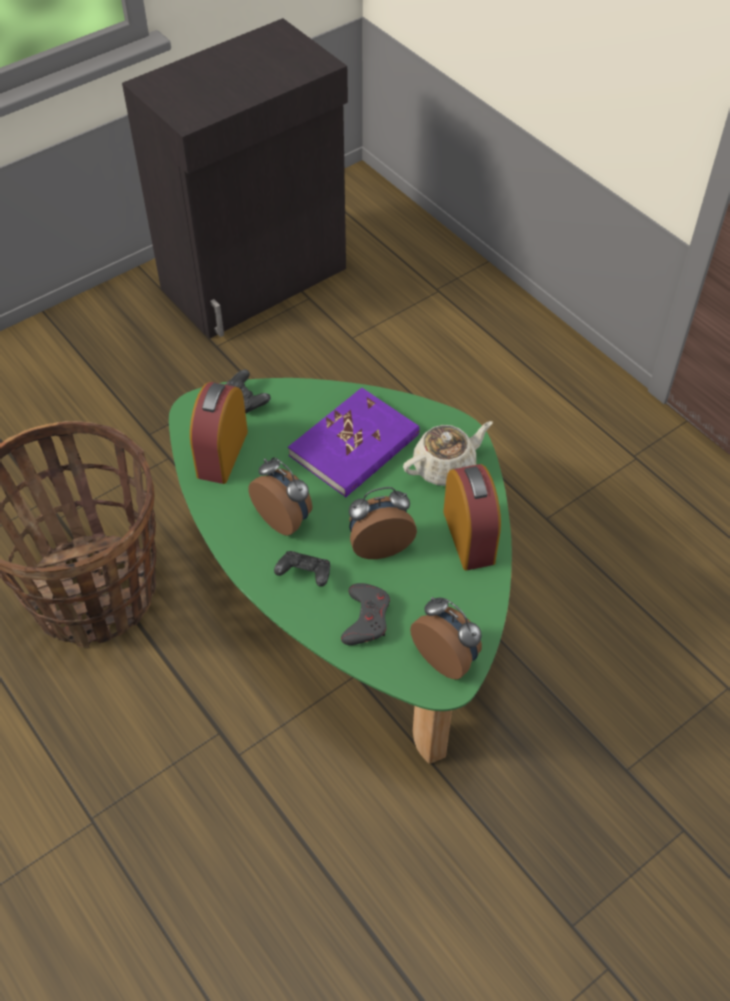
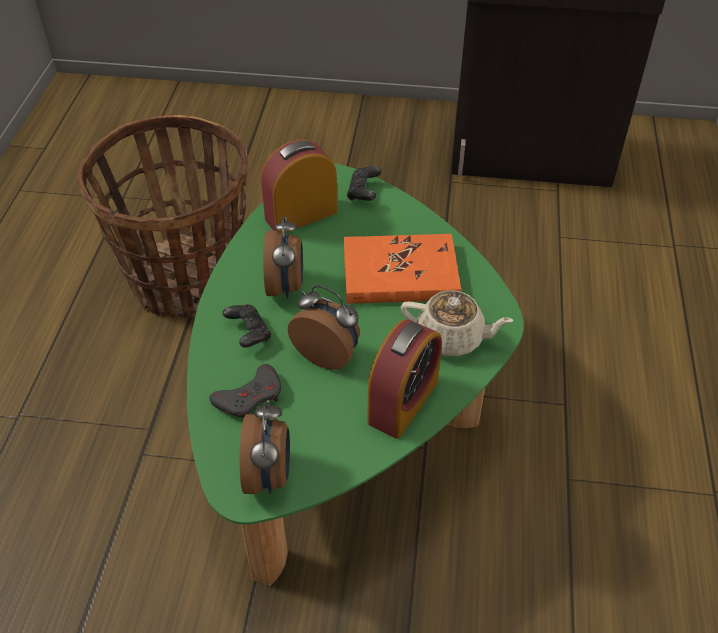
camera: 45 degrees right, 5 degrees down
(354, 446) = (400, 274): purple book -> orange book

